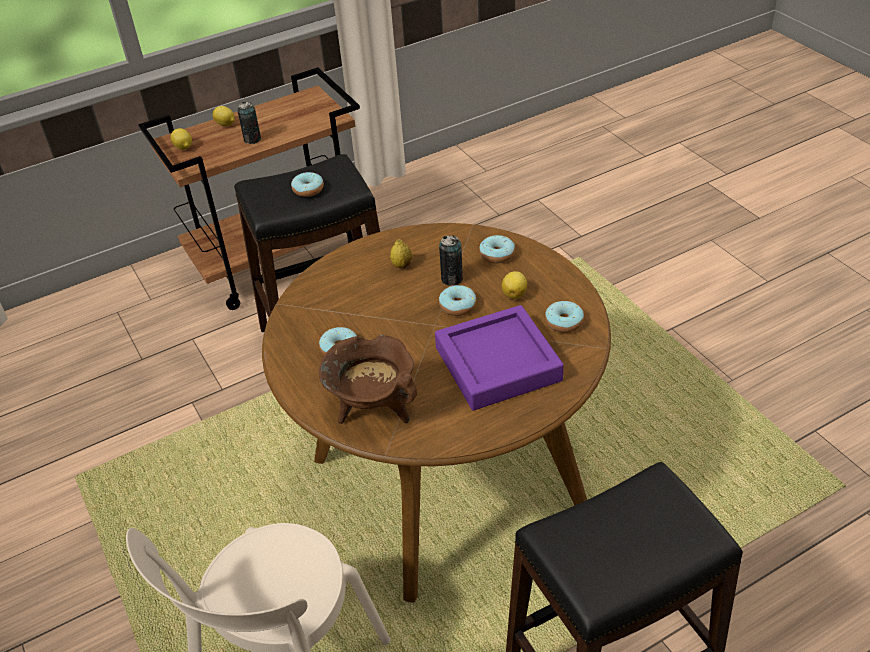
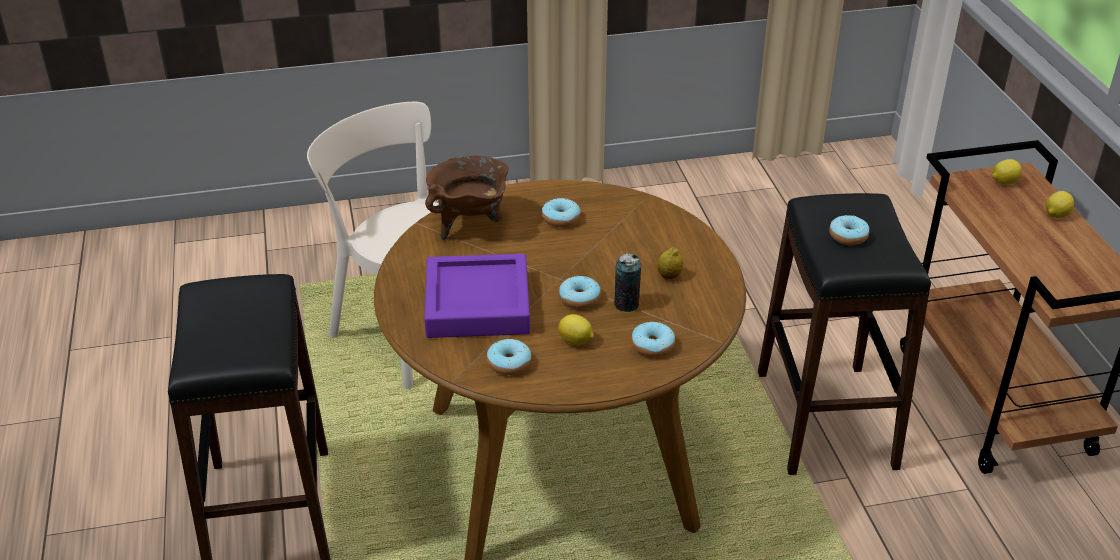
camera: 105 degrees right, 5 degrees down
(252, 139) = (1011, 230): can -> none

